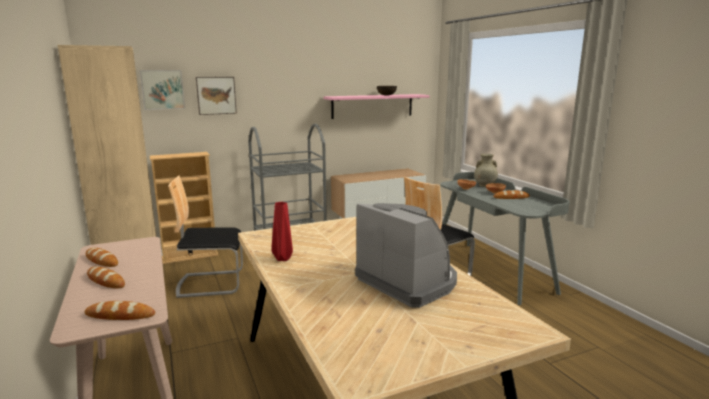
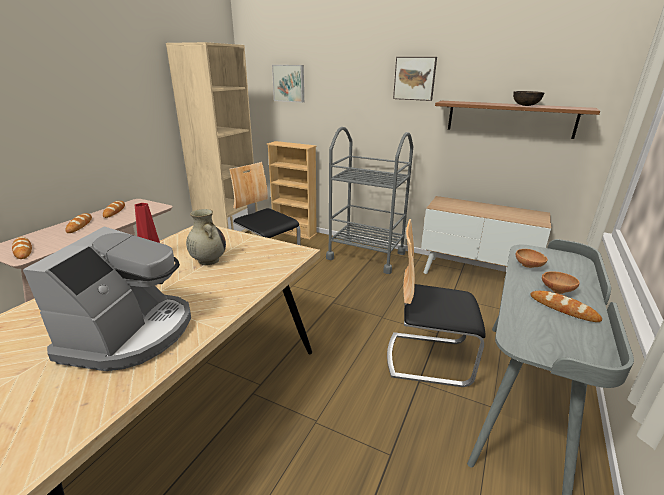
camera: 50 degrees right, 10 degrees up
(216, 95) = (330, 91): picture -> picture (415, 78)
(372, 106) = (510, 119): pink shelf -> brown shelf
(484, 185) = (574, 273): beige vase -> beige vase (208, 260)

